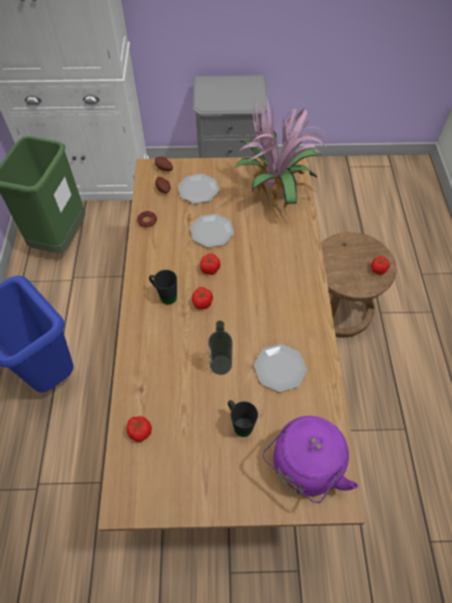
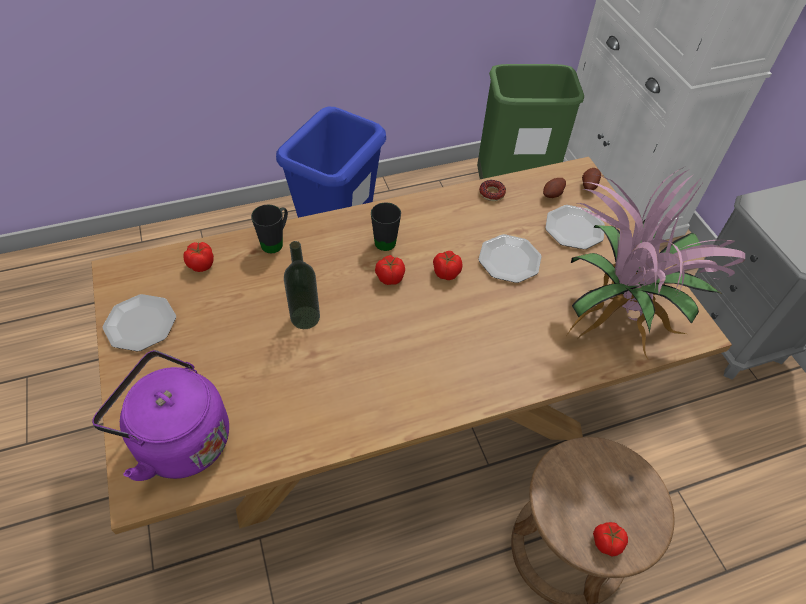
camera: 70 degrees right, 5 degrees down
(239, 423) = (228, 355): black mug -> black mug (276, 242)
(280, 368) = (317, 384): plate -> plate (141, 324)

